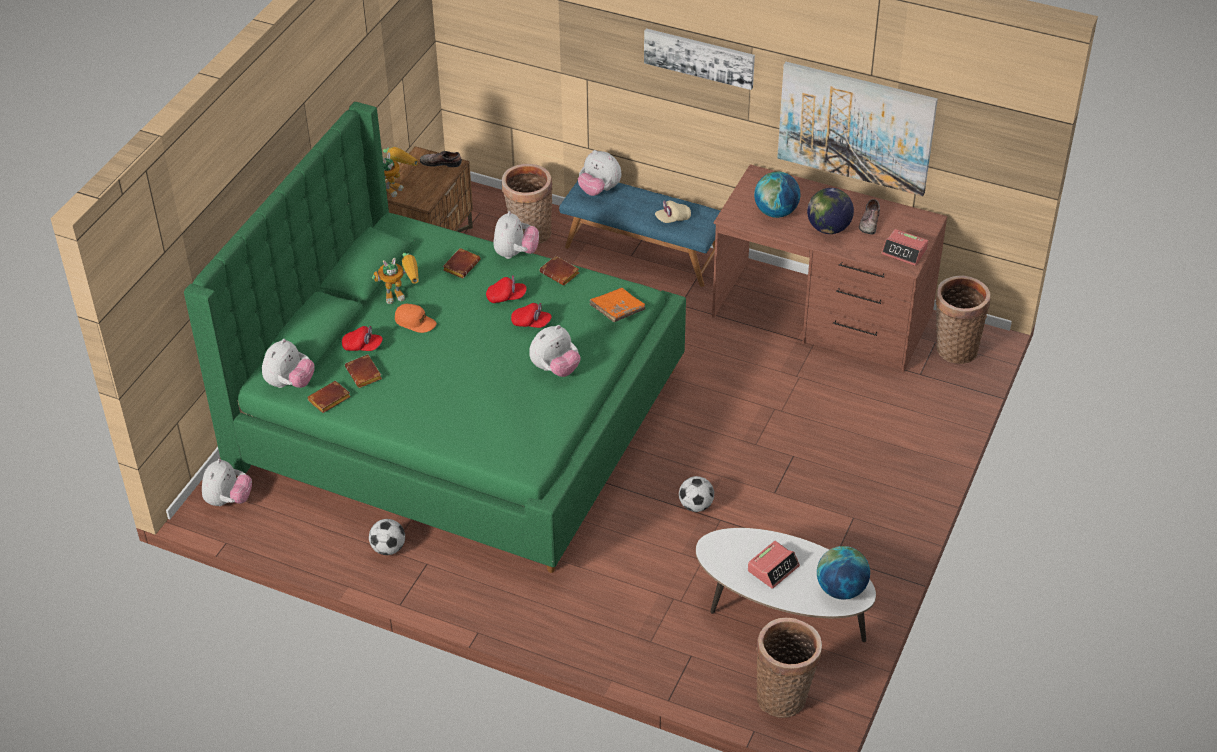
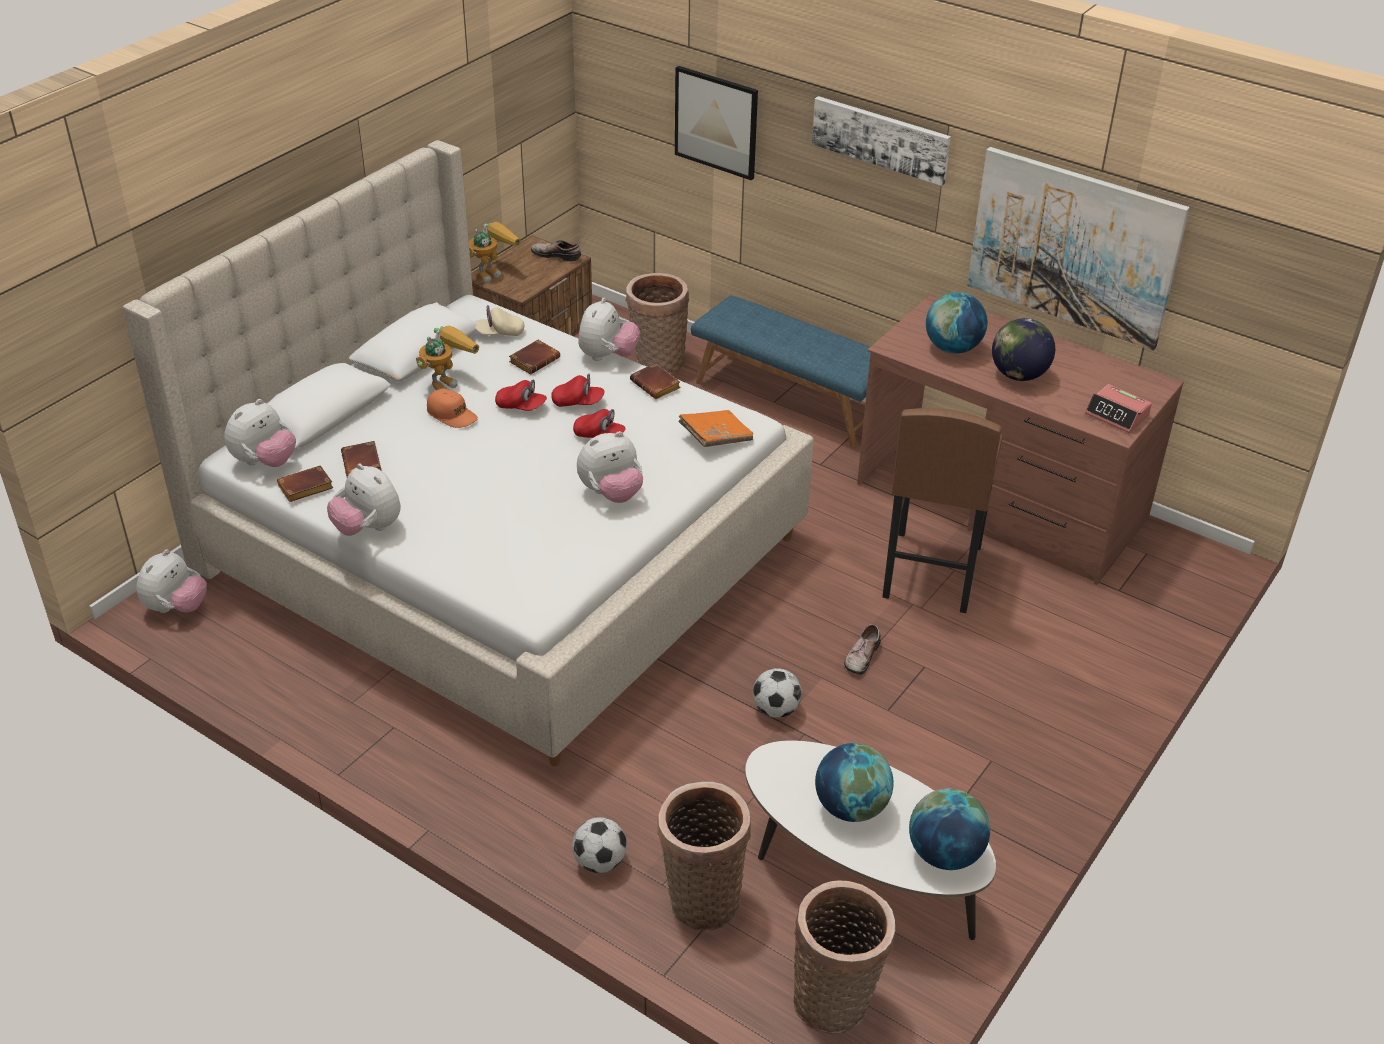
camera: 10 degrees right, 5 degrees down
(362, 346) = (374, 433): red cap -> red cap (521, 407)
(388, 548) = (351, 699): football -> football (600, 862)
(401, 294) = (447, 381): toy robot -> toy robot turned 45 degrees counterclockwise
(457, 415) = (499, 550): green bed -> beige bed
(561, 47) = (716, 122): none -> picture
(599, 190) = (744, 313): plush toy -> plush toy (368, 528)
(673, 219) = (826, 355): beige cap -> beige cap (499, 333)
(773, 568) = (851, 807): alarm clock -> globe
(782, 381) = (930, 572): none -> brown stool
(868, 222) = (1074, 375): shoe -> shoe (861, 656)
(954, 348) = (1171, 565): basket -> basket (701, 898)

